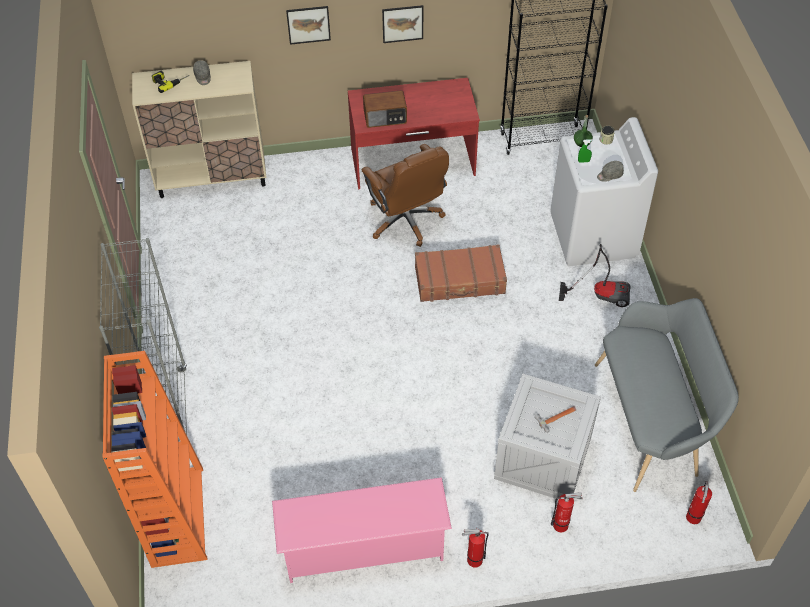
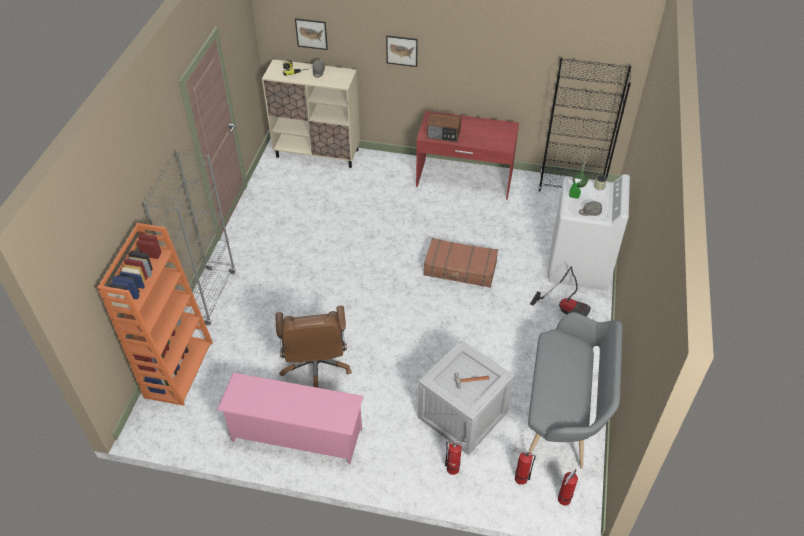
camera: 20 degrees right, 5 degrees down
(402, 23) = (473, 66): picture -> picture (311, 33)
(406, 220) = (440, 217): brown office chair -> brown office chair (316, 367)
(472, 560) = (372, 471): fire extinguisher -> fire extinguisher (519, 478)

